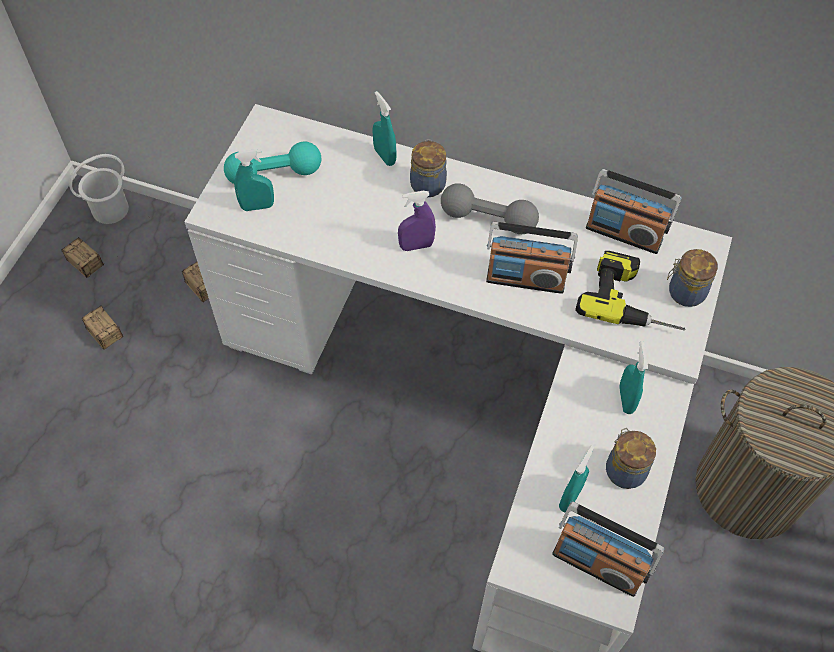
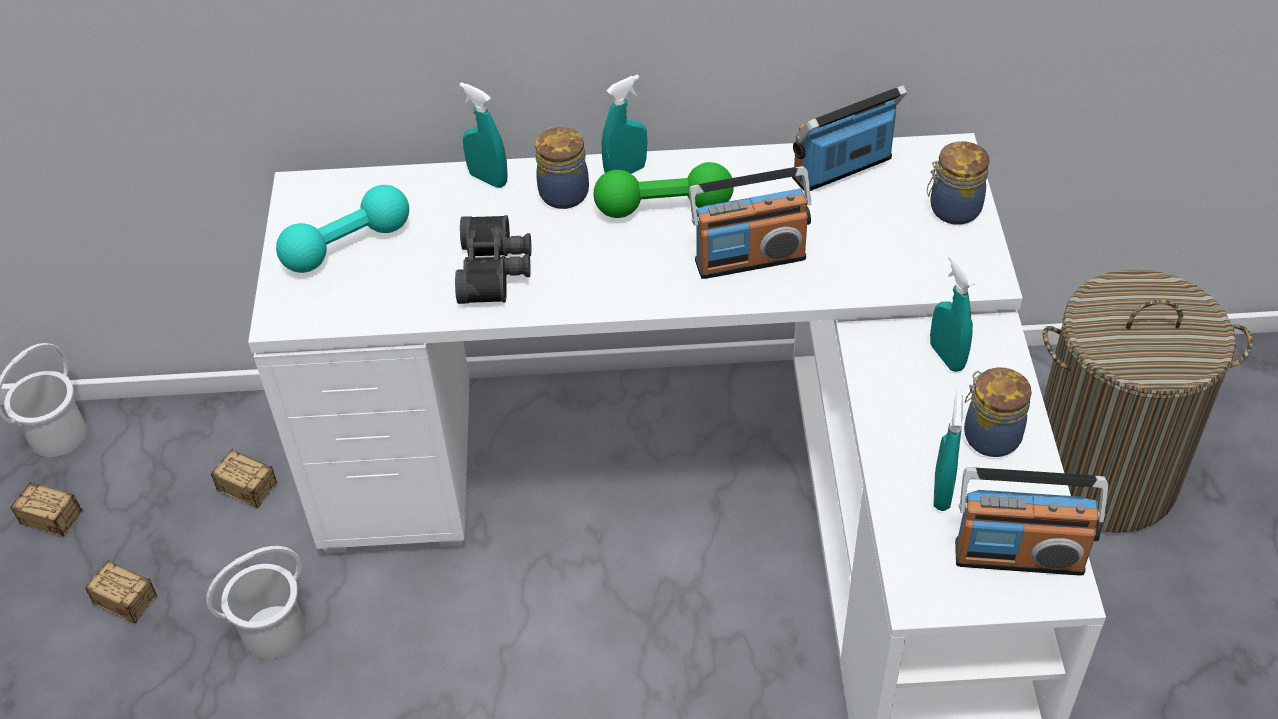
camera: 20 degrees left, 10 degrees down
(179, 387) = (274, 632): none -> white bucket
(257, 206) = (344, 290): turquoise spray bottle -> turquoise spray bottle (625, 172)
(358, 226) = (496, 270): none -> black binoculars
(416, 246) = (587, 267): purple spray bottle -> none
(488, 219) = (664, 207): grey dumbbell -> green dumbbell
(624, 233) = (843, 169): radio -> radio turned 150 degrees clockwise
(633, 299) = (896, 237): power drill -> none

